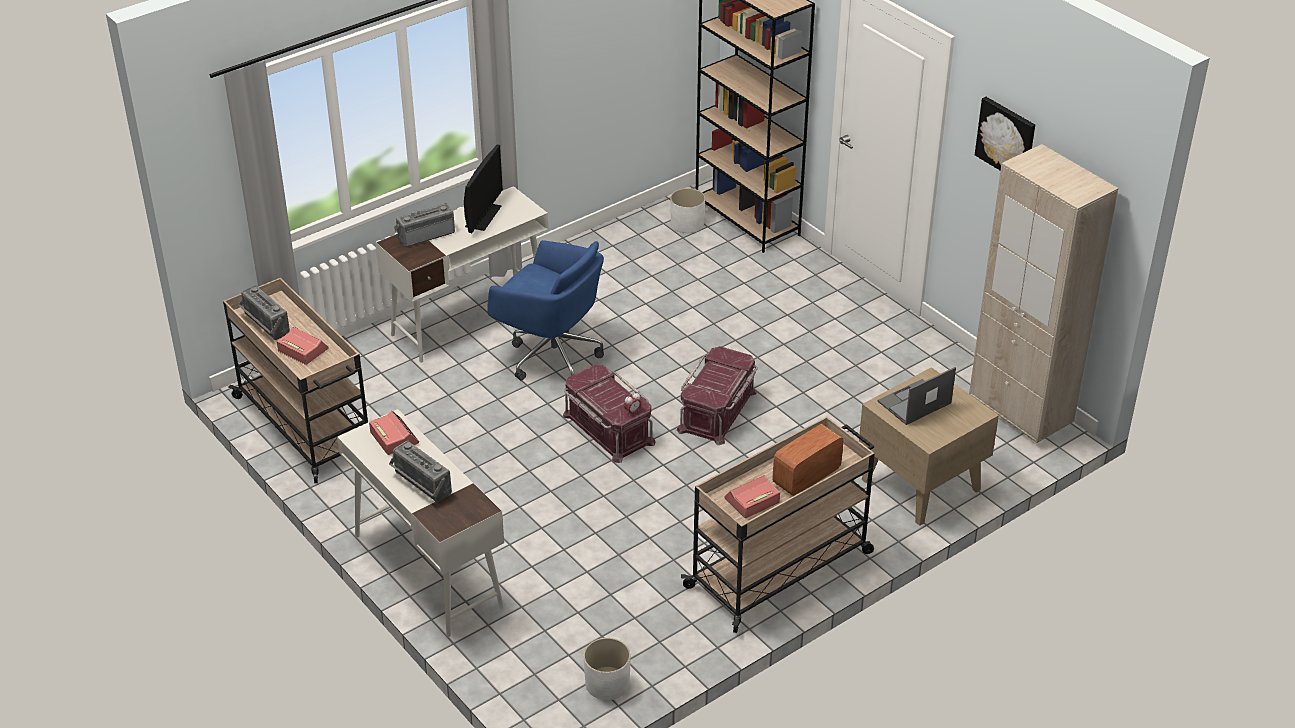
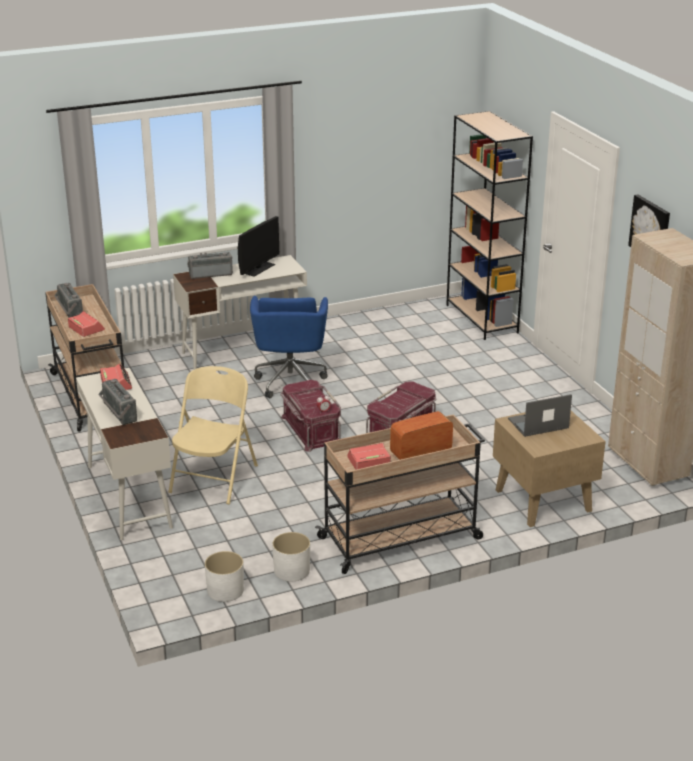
camera: 15 degrees right, 10 degrees down
(521, 525) = (214, 479): none -> beige chair
(550, 357) = (290, 381): blue office chair -> blue office chair turned 45 degrees clockwise
(687, 224) = (434, 316): white planter -> white planter (291, 570)

